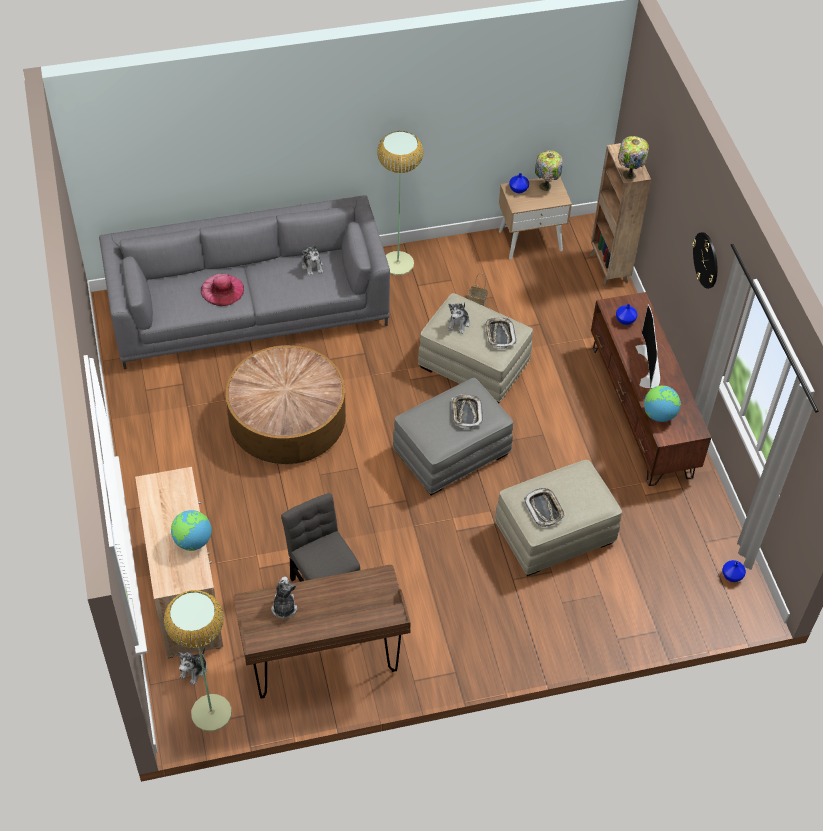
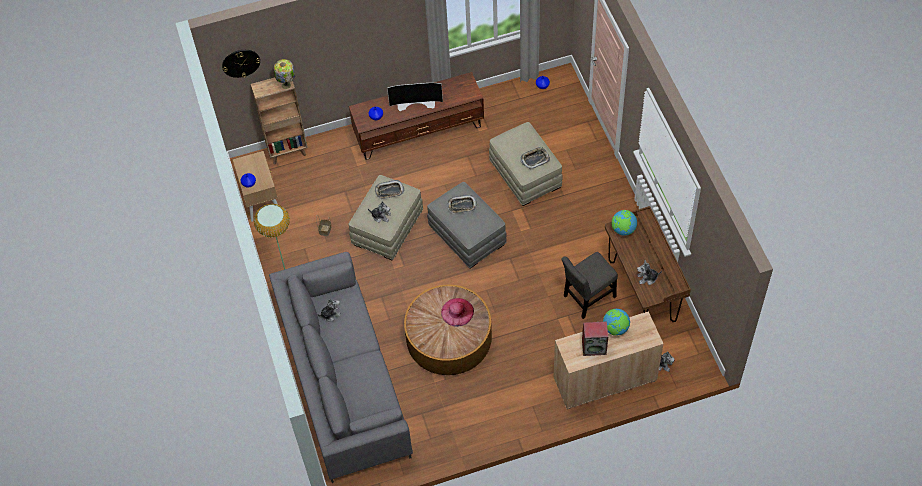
camera: 90 degrees left, 5 degrees up
(168, 511) = (594, 347): none -> speaker
(211, 713) = (690, 349): floor lamp -> none
(222, 289) = (359, 371): pink hat -> pink hat (457, 312)
(546, 187) = (246, 167): table lamp -> none
(659, 414) = (457, 98): globe -> globe (623, 230)
(706, 260) = (380, 36): wall clock -> wall clock (241, 63)

